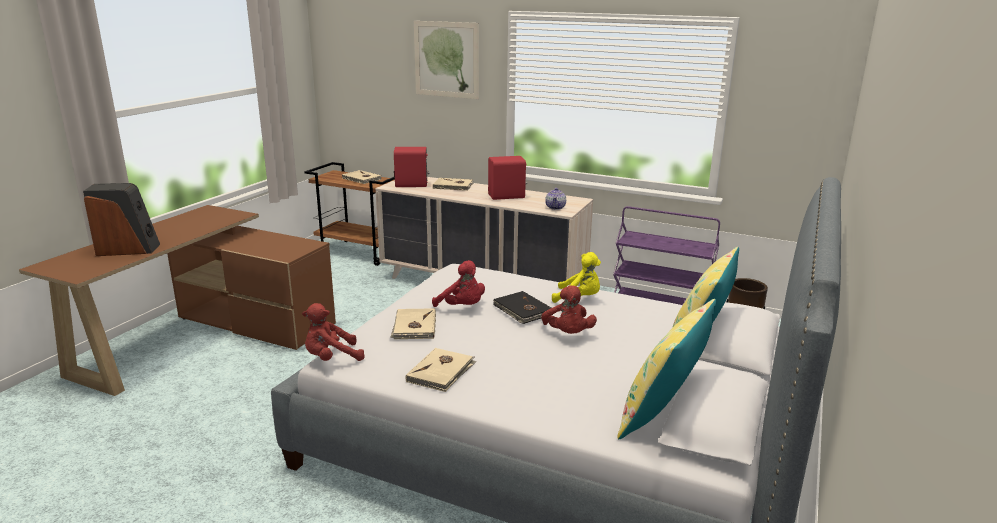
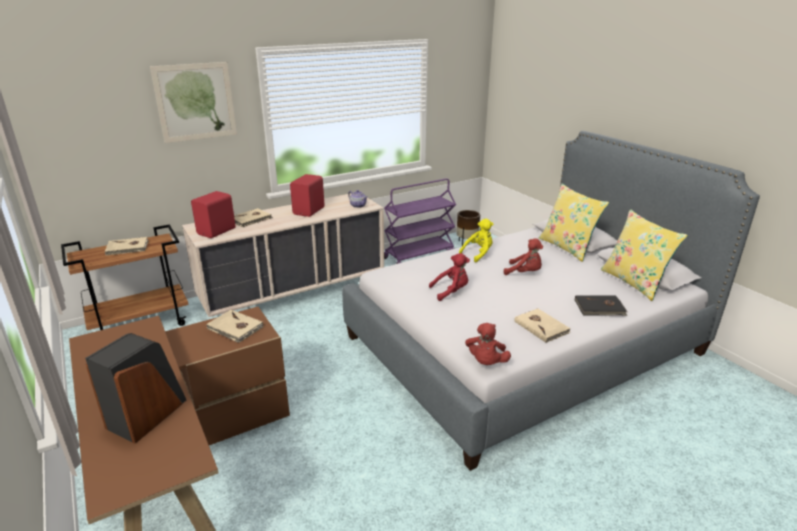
camera: 55 degrees left, 5 degrees up
(414, 326) = (465, 317): beige book -> beige book (235, 328)
(522, 310) = (480, 274): black book -> black book (600, 308)

